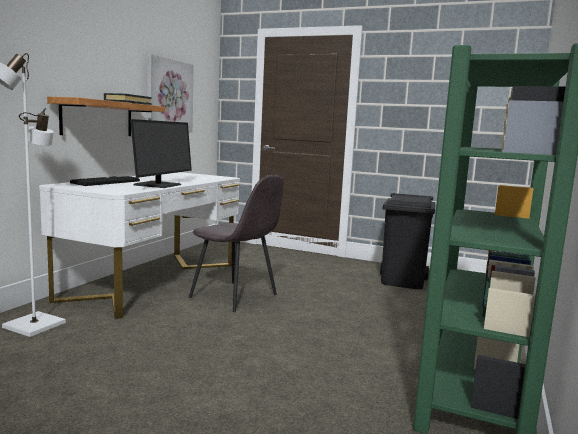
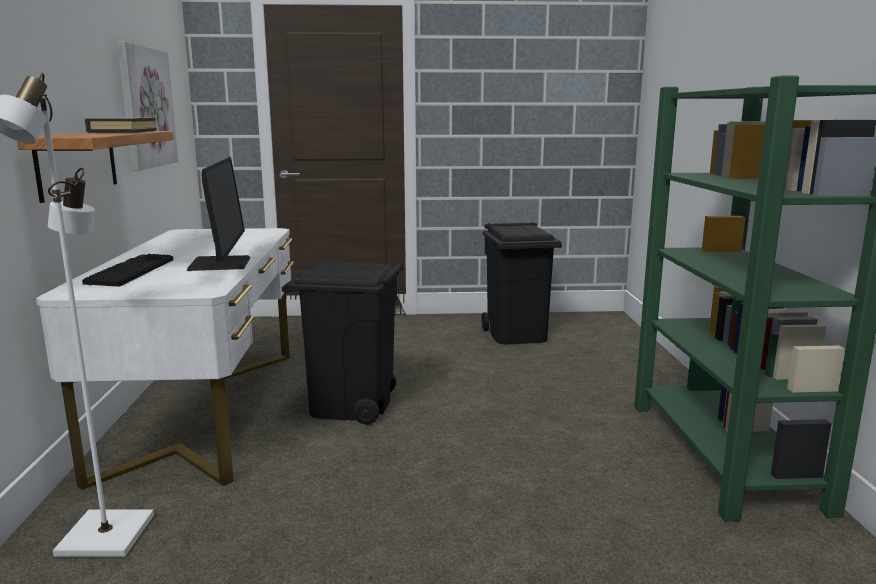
camera: 25 degrees left, 5 degrees up
(235, 297) = (351, 406): grey chair -> black trash can

